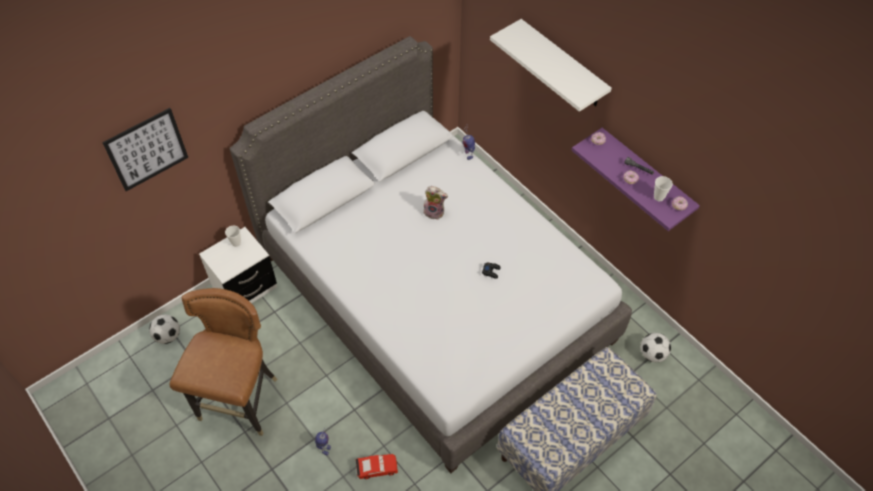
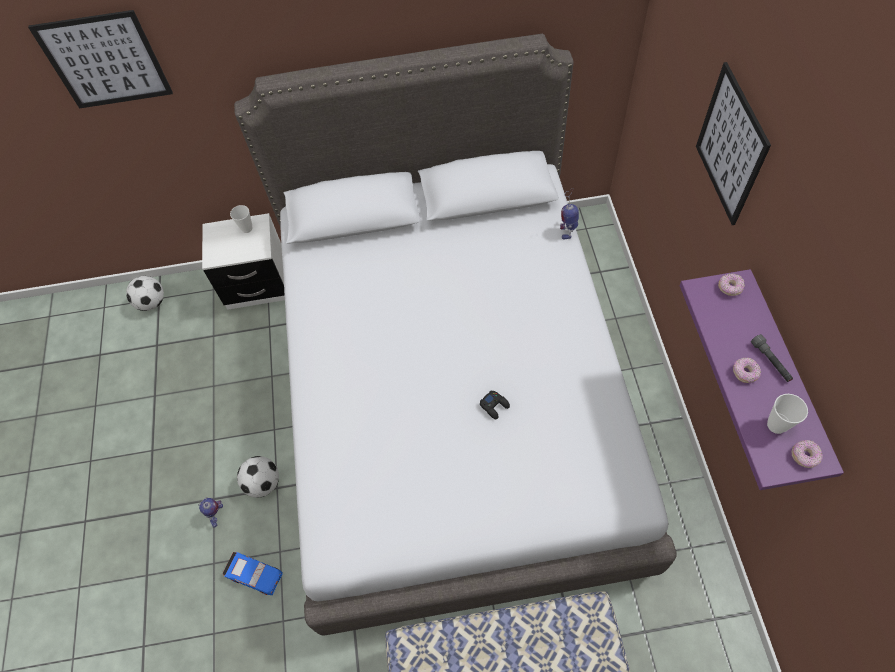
camera: 35 degrees right, 5 degrees up
(241, 402) = (170, 414): brown chair -> none
(377, 468) = (255, 575): red toy car -> blue toy car
(435, 212) = (474, 290): plush toy -> none
(562, 65) = (731, 145): white shelf -> picture
(652, 354) = (692, 621): football -> football (263, 483)

